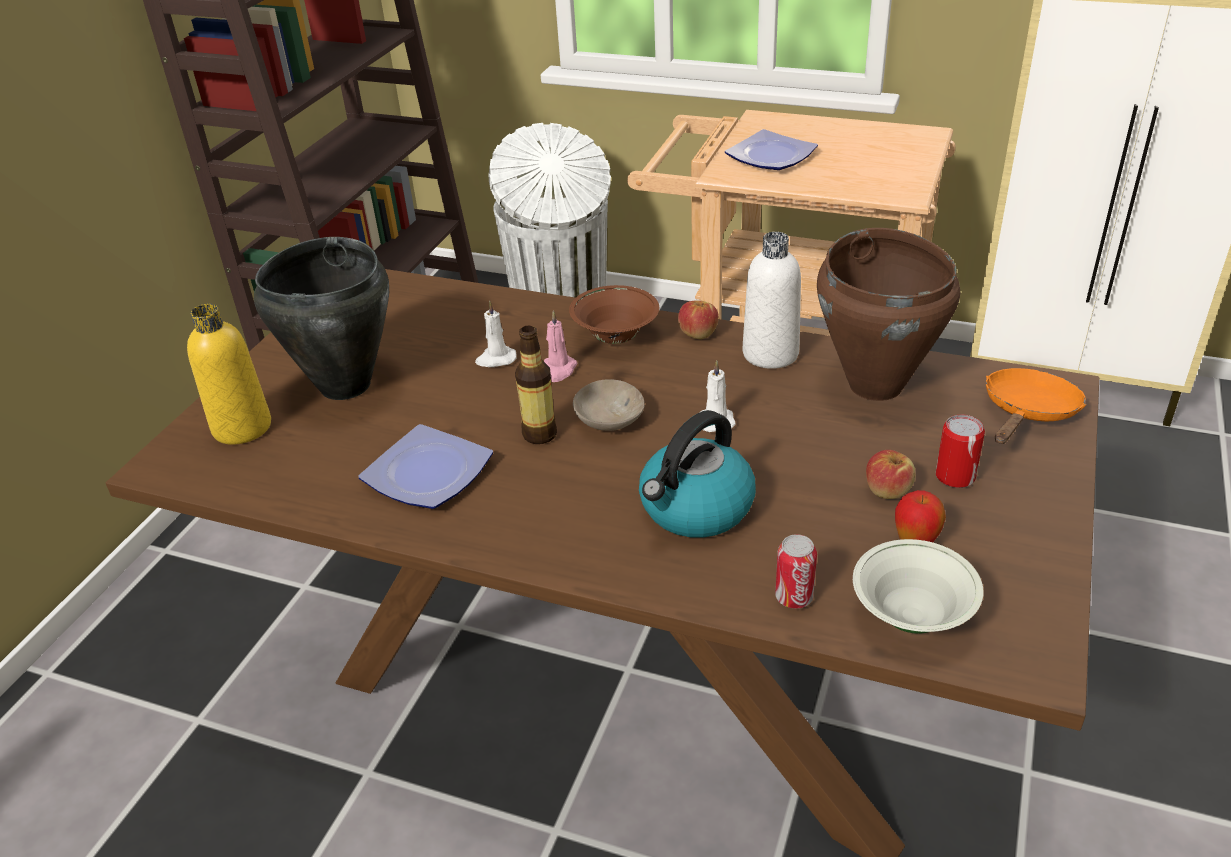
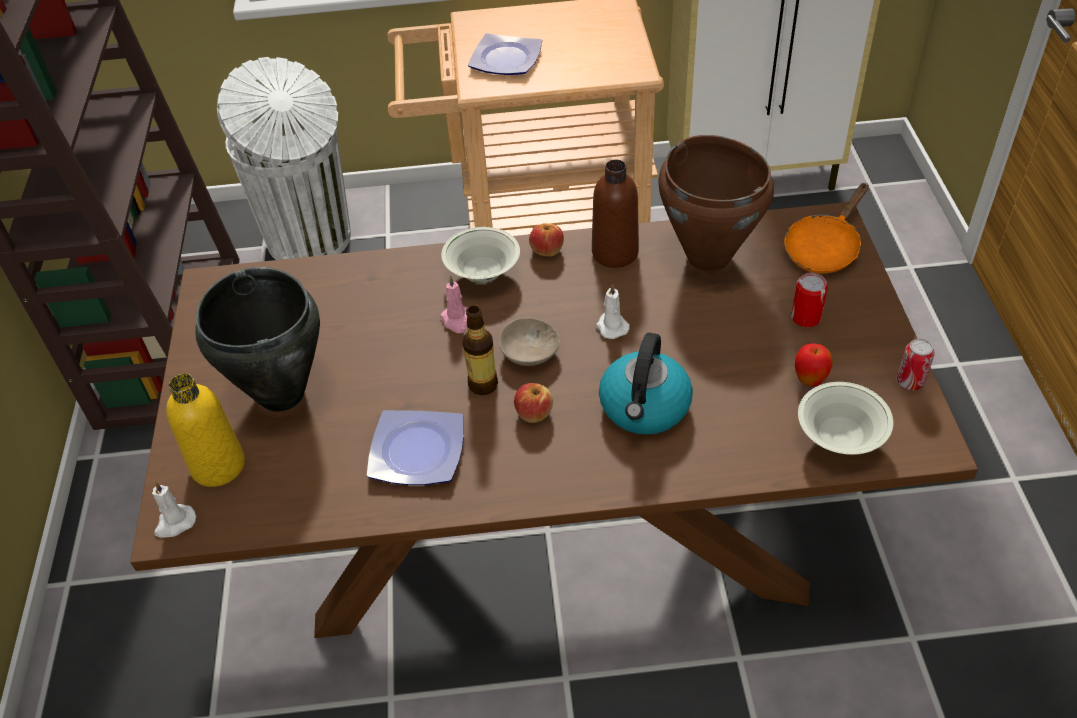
camera: 25 degrees left, 10 degrees up
(495, 359) = (396, 326): white candle -> white candle (175, 523)
(615, 337) = (483, 274): brown bowl -> white bowl
(770, 354) = (615, 253): white bottle -> brown bottle
(794, 597) = (756, 454): can -> can (910, 382)
(887, 490) = (768, 344): apple -> apple (534, 413)
(1027, 413) = (824, 248): orange frying pan -> orange frying pan turned 150 degrees counterclockwise

